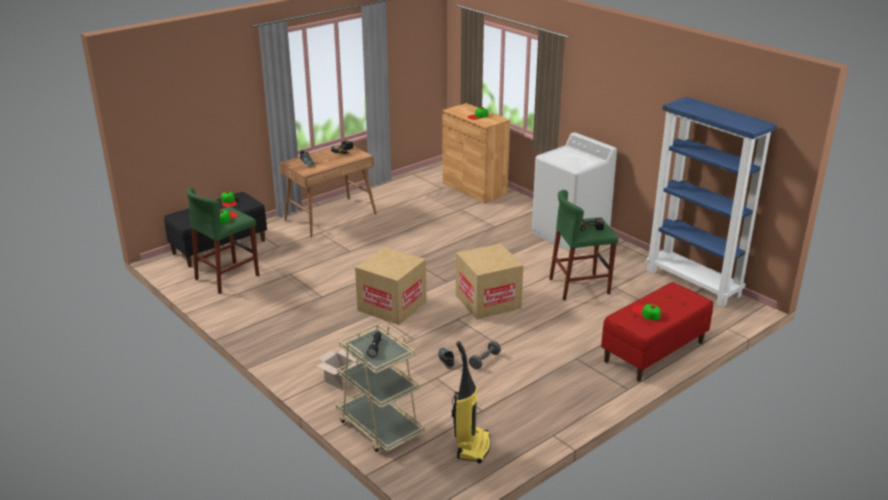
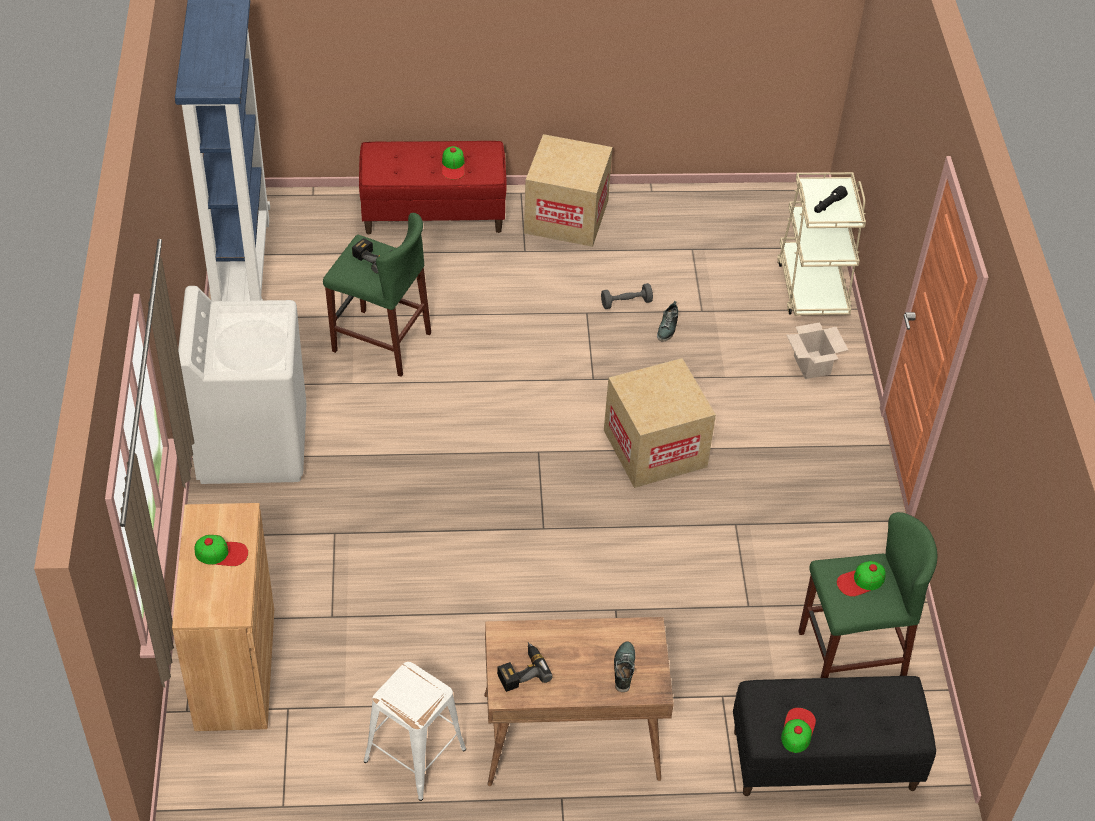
camera: 145 degrees left, 20 degrees up
(383, 195) = (415, 754): none -> white stool
(472, 446) = (739, 221): vacuum cleaner -> none
(488, 301) = (525, 384): cardboard box -> cardboard box (566, 216)

